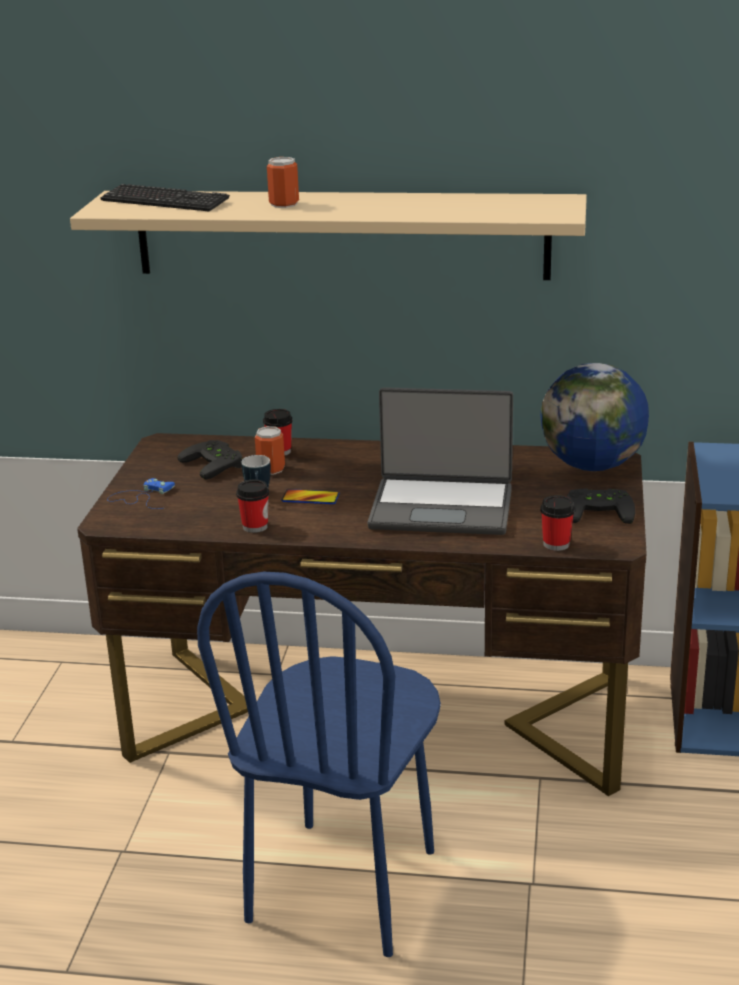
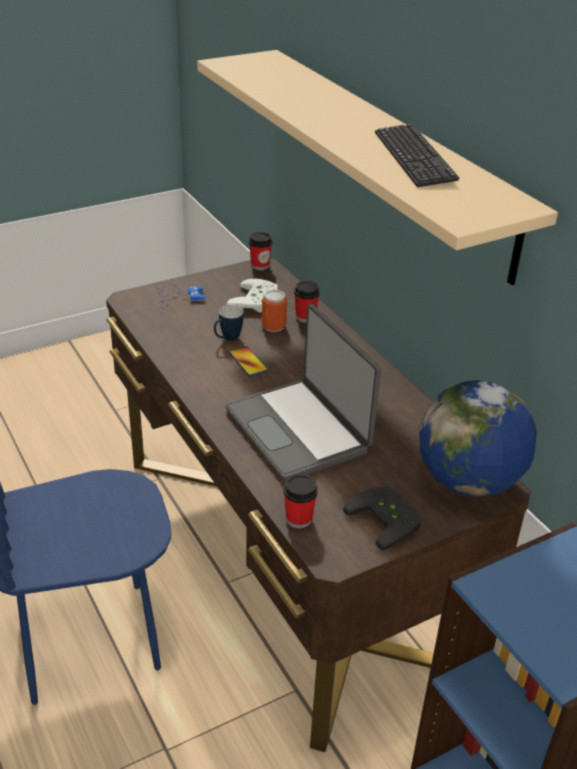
camera: 50 degrees right, 10 degrees up
(165, 201) = (275, 72): keyboard -> keyboard (414, 158)
(216, 463) = (257, 301): black game controller -> white game controller
(255, 526) = (181, 358): cup -> cup (260, 265)
(284, 204) = (325, 108): can -> none

